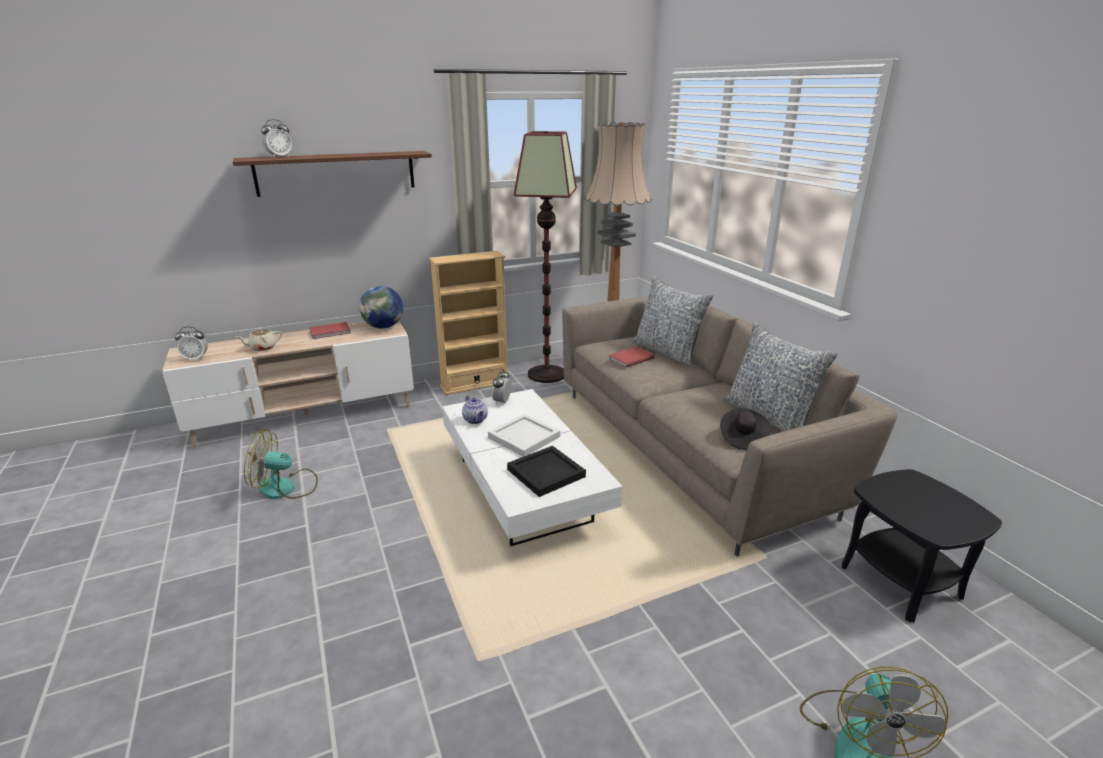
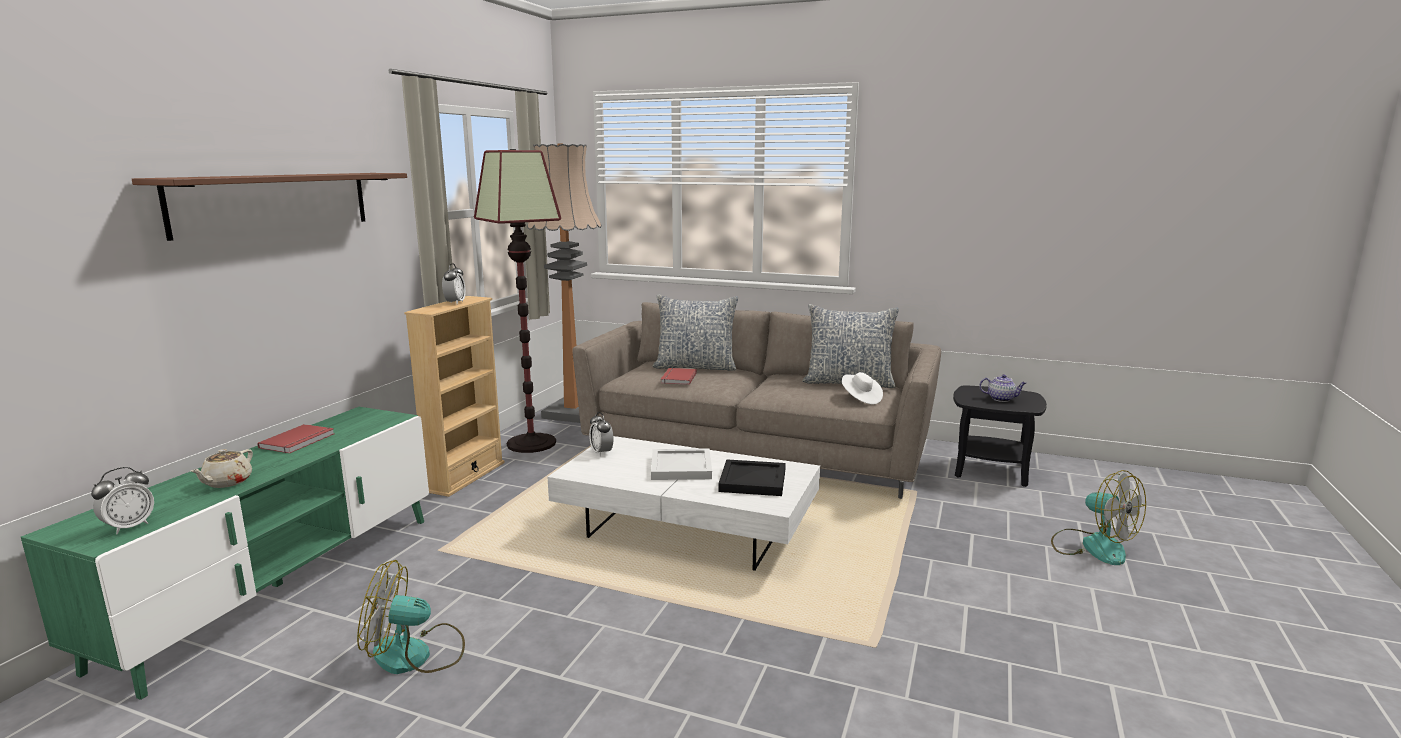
camera: 45 degrees left, 10 degrees down
(279, 157) = (214, 176): alarm clock -> alarm clock (455, 303)
(286, 488) = (416, 655): fan -> fan turned 45 degrees clockwise
(306, 415) = (280, 585): beige tv stand -> green tv stand
(384, 327) = (367, 417): globe -> none
(476, 420) = (608, 473): teapot -> teapot (1001, 399)
(742, 438) = (861, 398): black hat -> white hat

